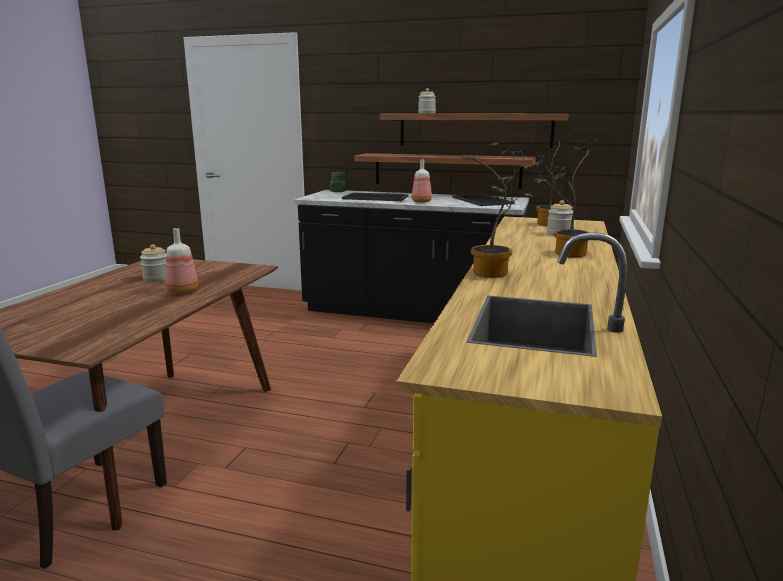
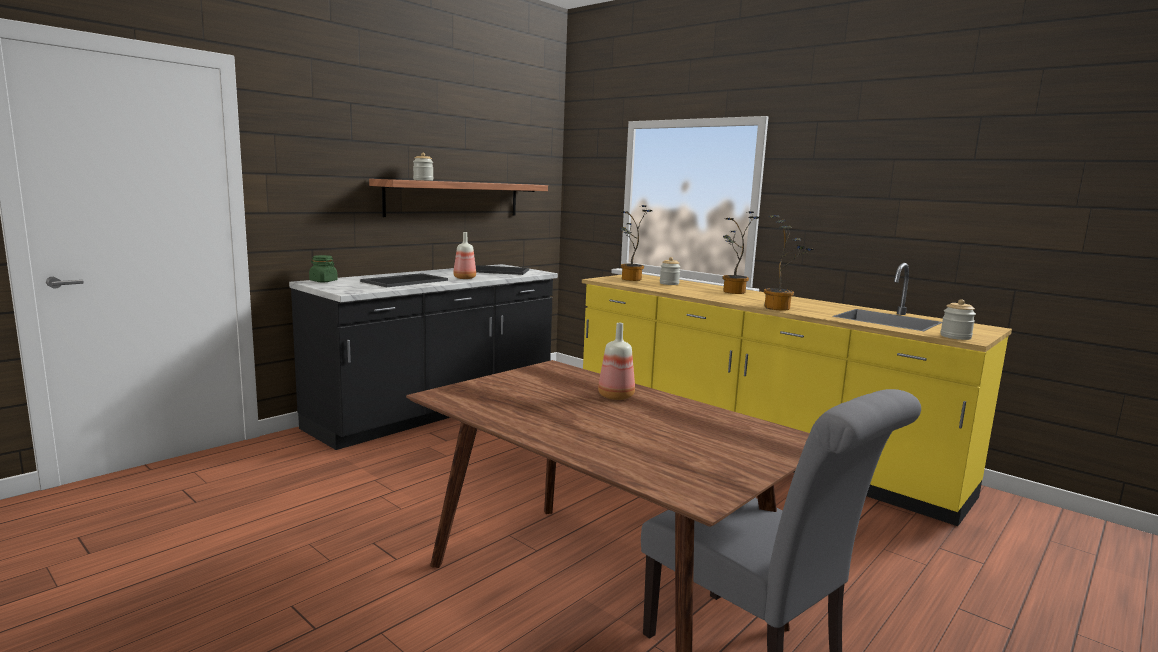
camera: 65 degrees left, 5 degrees down
(156, 278) = (544, 401): jar -> jar (955, 337)
(446, 170) = (430, 243): shelf -> none

